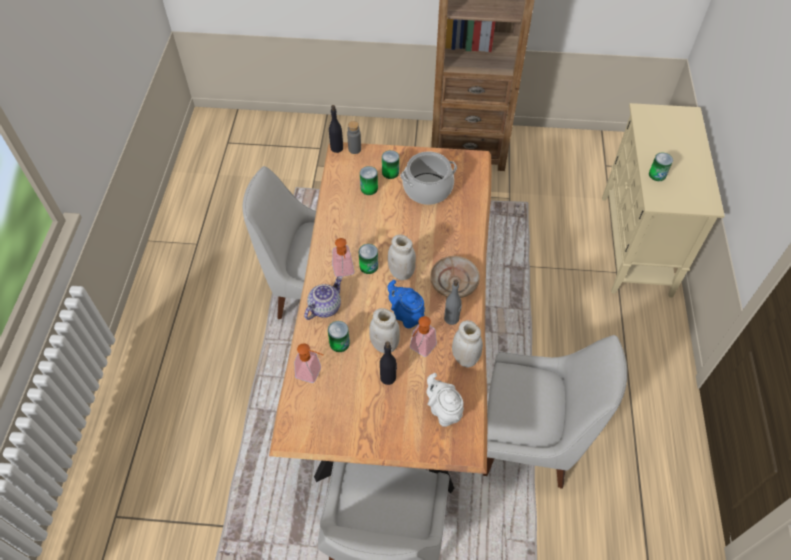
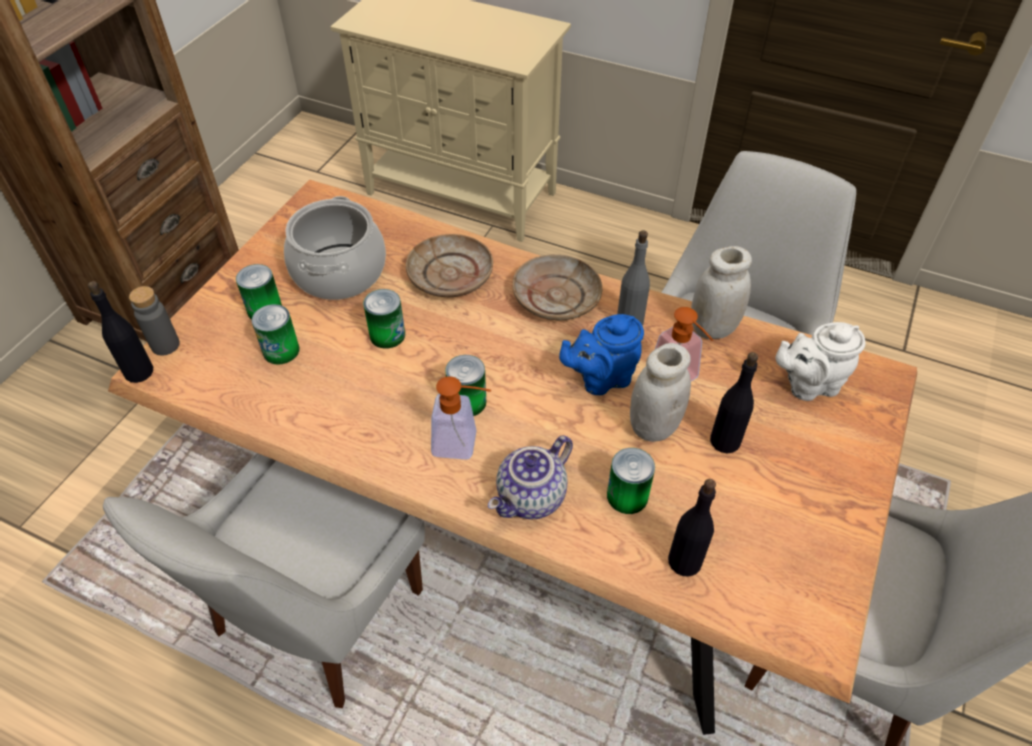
camera: 70 degrees left, 5 degrees down
(312, 374) = (685, 561): soap dispenser -> black bottle
(324, 307) = (532, 499): teapot -> teapot turned 105 degrees counterclockwise
(401, 273) = (505, 359): white jar -> none
(447, 232) = (450, 275): none -> beige plate
(657, 175) = (473, 46): can -> can (387, 335)

